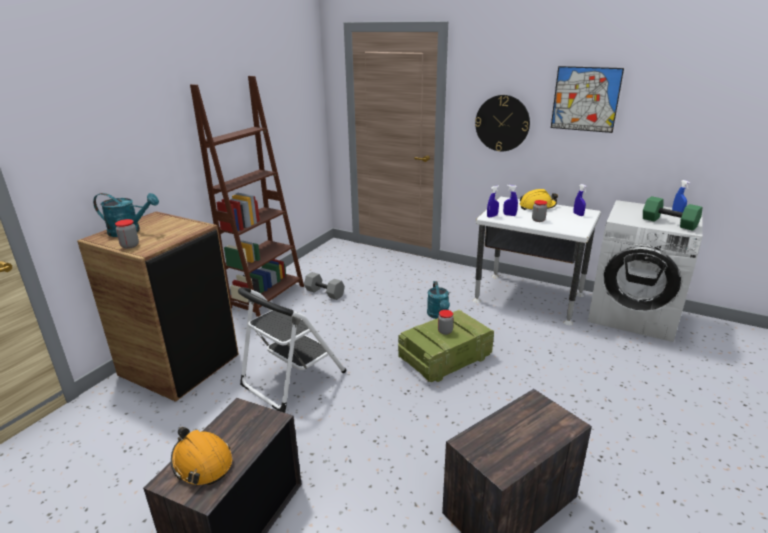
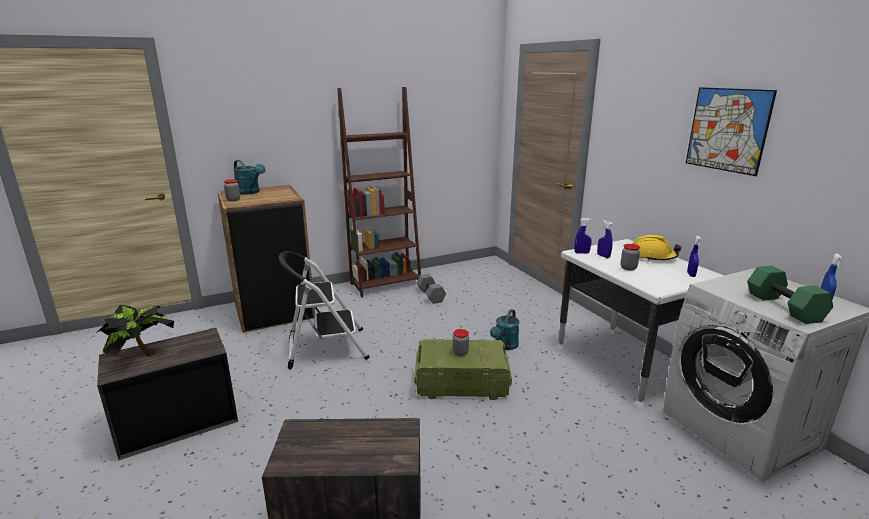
camera: 35 degrees right, 5 degrees down
(202, 462) = (141, 355): orange hard hat -> potted plant
(502, 123) = (638, 153): wall clock -> none

